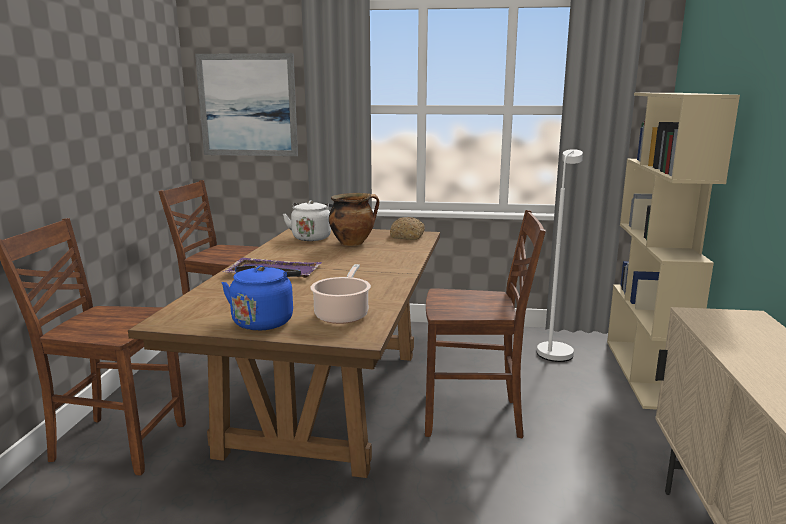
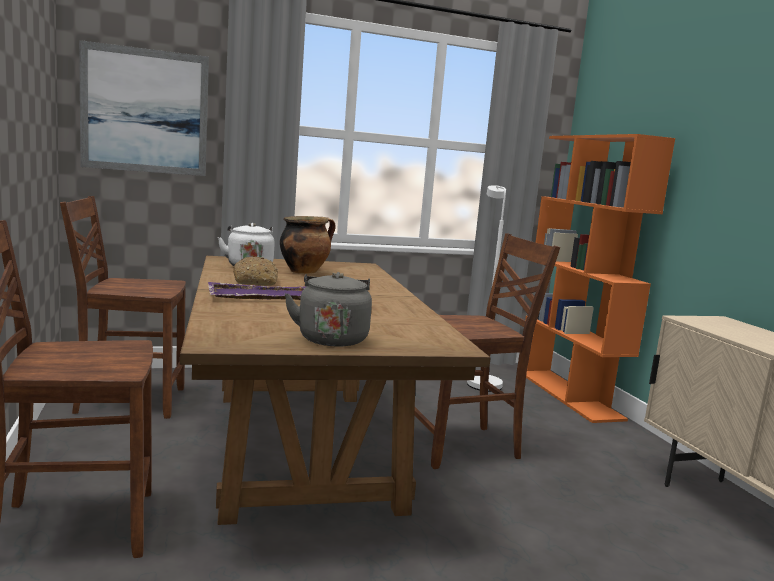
camera: 25 degrees left, 5 degrees down
(264, 321) = (332, 338): blue kettle -> grey kettle
(342, 314) = (403, 330): cooking pot -> none
(407, 236) = (350, 266): bread -> bread (256, 281)
(645, 373) = (569, 395): beige bookcase -> orange bookcase

